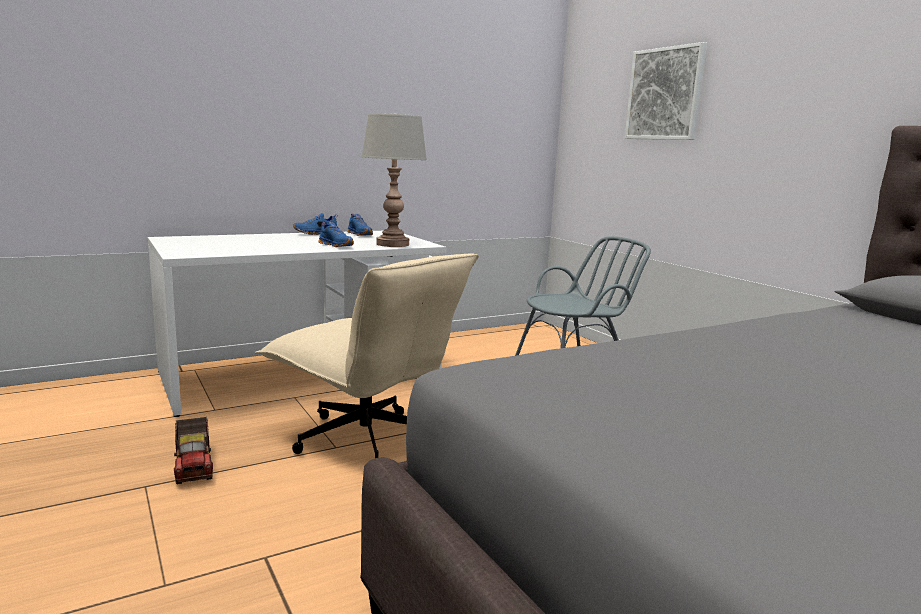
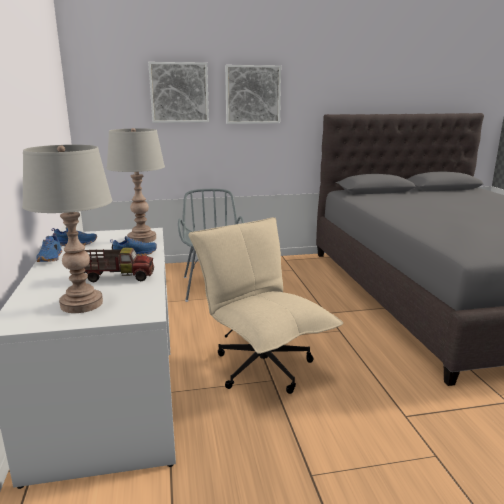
camera: 70 degrees left, 5 degrees up
(194, 465) = (281, 448): toy truck -> toy truck (118, 277)
(204, 244) = (82, 304): none -> grey table lamp
(364, 439) = (264, 367): beige office chair -> beige office chair turned 90 degrees counterclockwise
(769, 91) = (253, 94): none -> picture

